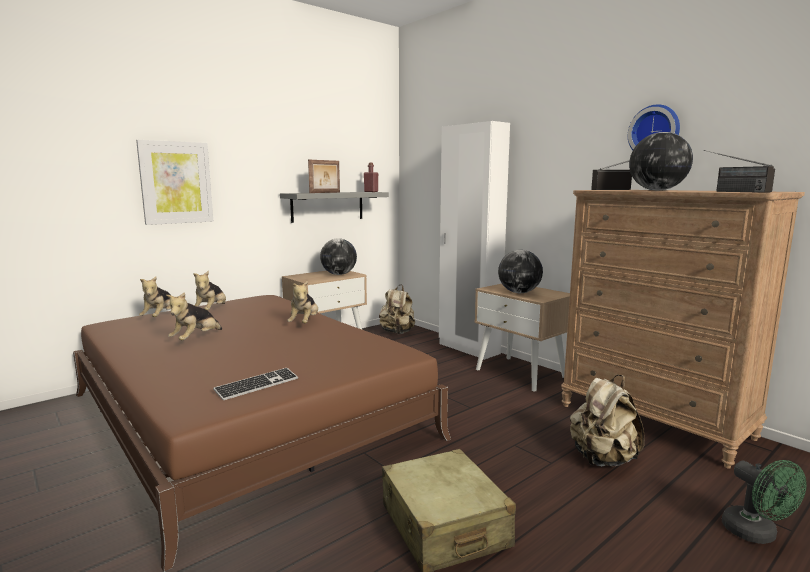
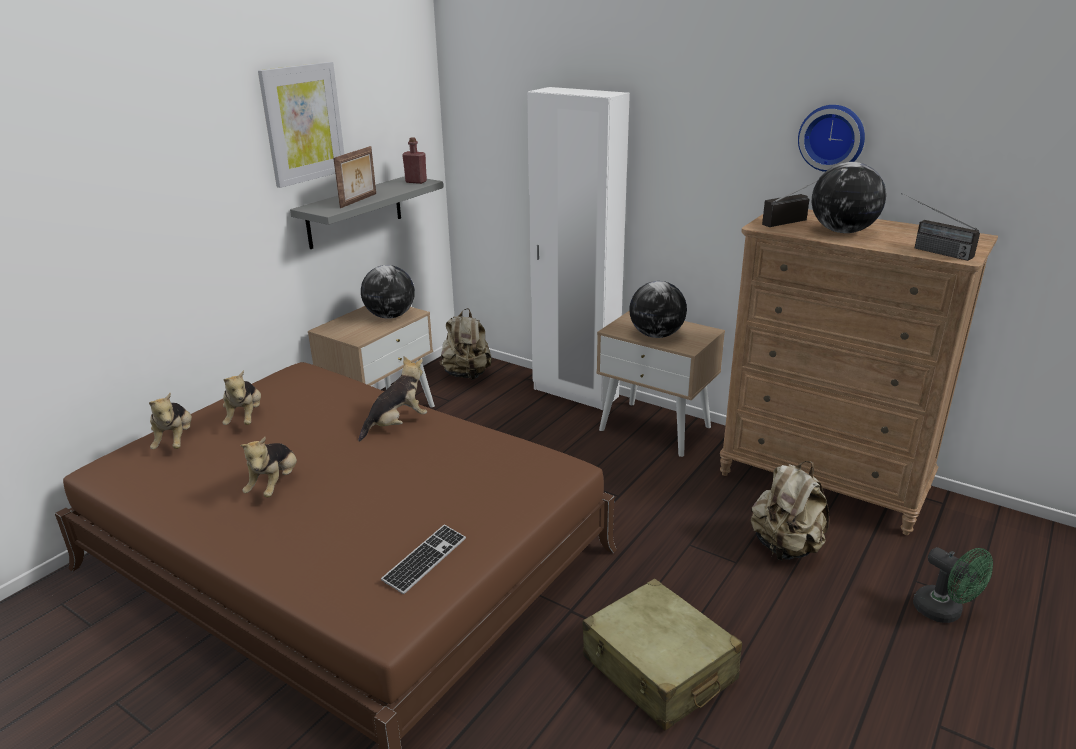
camera: 15 degrees left, 15 degrees up
(176, 182) = (147, 230): picture -> picture (303, 123)
(304, 323) = (397, 424): plush toy -> plush toy turned 120 degrees counterclockwise

